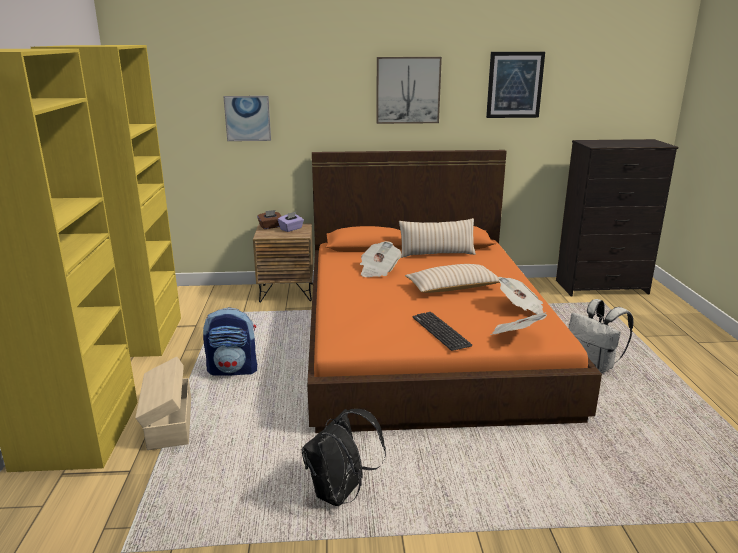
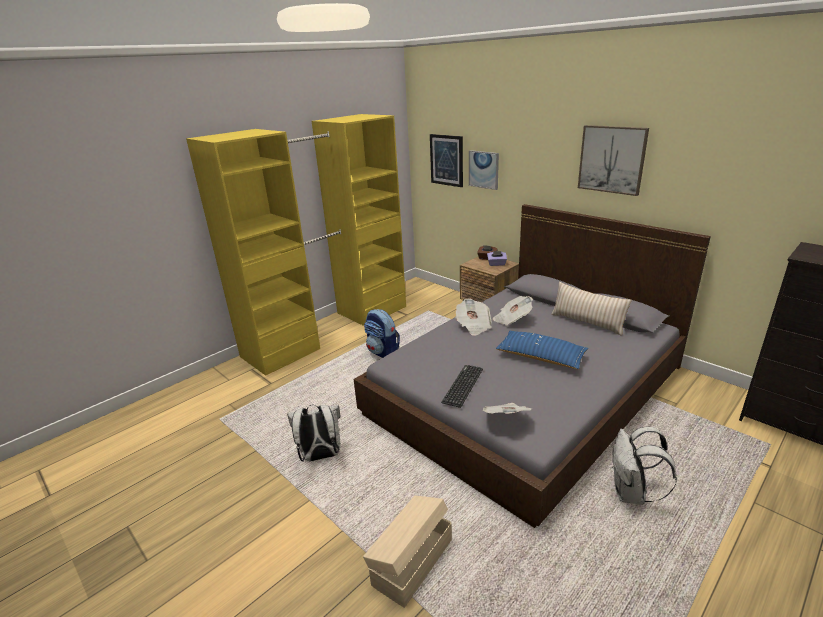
camera: 50 degrees right, 5 degrees up
(169, 423) = (315, 367): beige storage box -> beige storage box (411, 562)
(341, 494) = (320, 456): black backpack -> white backpack
(424, 337) = (526, 389): orange bed -> grey bed
(453, 288) = (540, 357): beige pillow -> blue pillow
(514, 85) = (734, 165): picture -> picture (447, 160)
(521, 308) = (561, 399): newspaper -> newspaper (473, 326)

